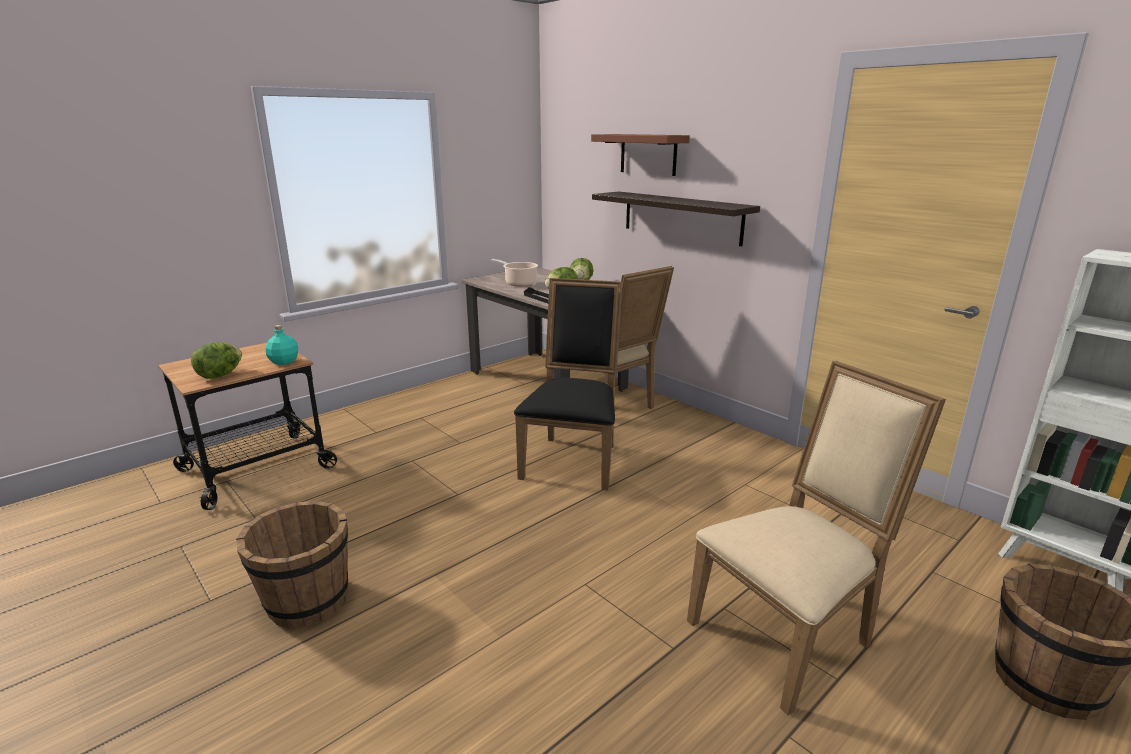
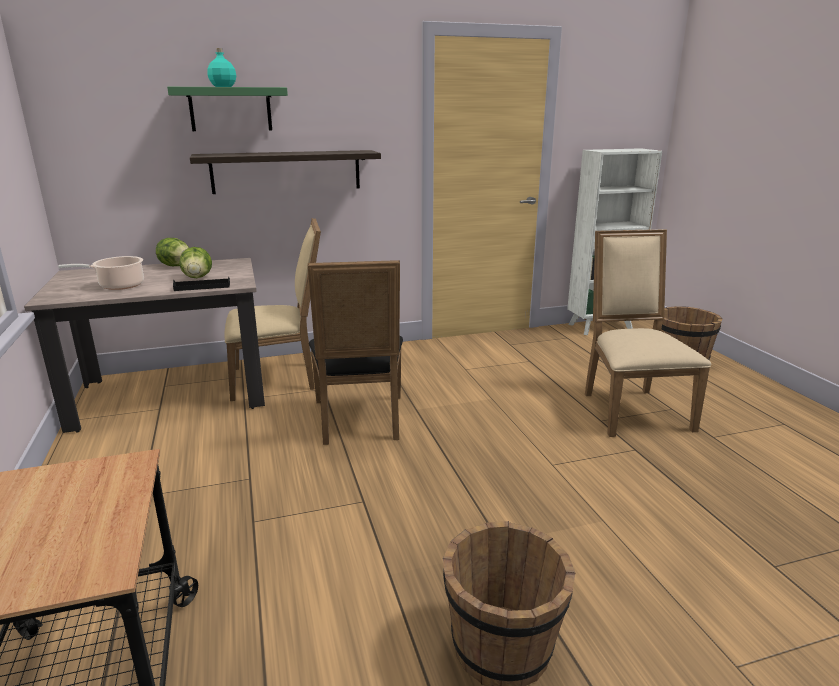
camera: 65 degrees left, 0 degrees up
(220, 375) = (92, 541): lettuce -> none
(283, 362) = (117, 473): turquoise bottle -> turquoise bottle (223, 86)
(573, 459) = (359, 422): black chair -> black chair turned 135 degrees counterclockwise
(648, 154) = (230, 109): brown shelf -> green shelf

